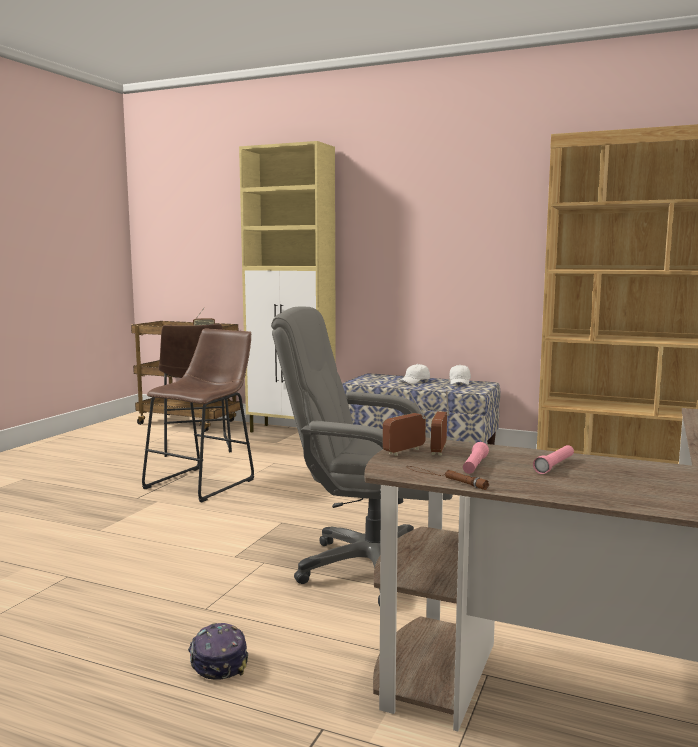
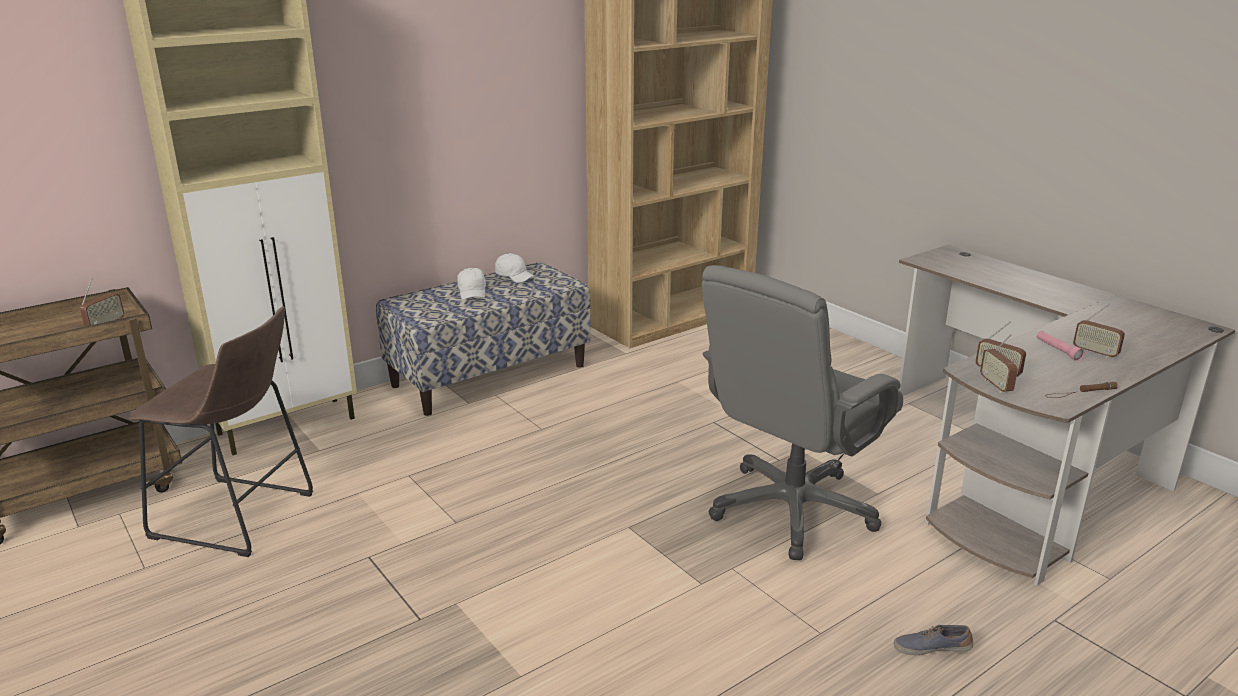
camera: 60 degrees left, 15 degrees up
(204, 482) = (422, 547): brown stool -> none
(218, 660) = (931, 649): cap -> shoe
(474, 466) = (1050, 374): pink flashlight -> none
(584, 479) = (1095, 353): none -> radio

